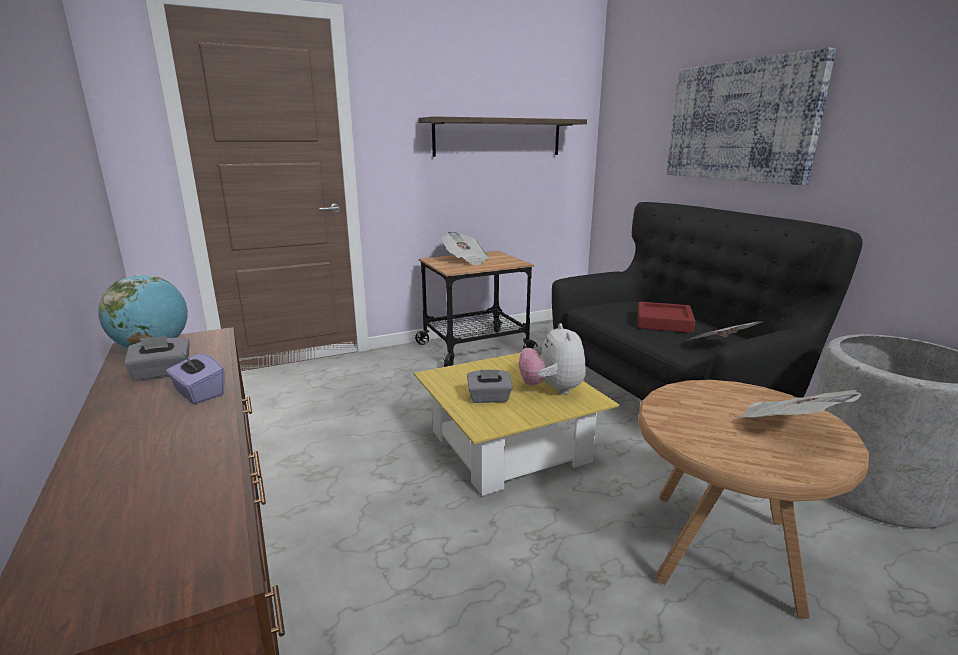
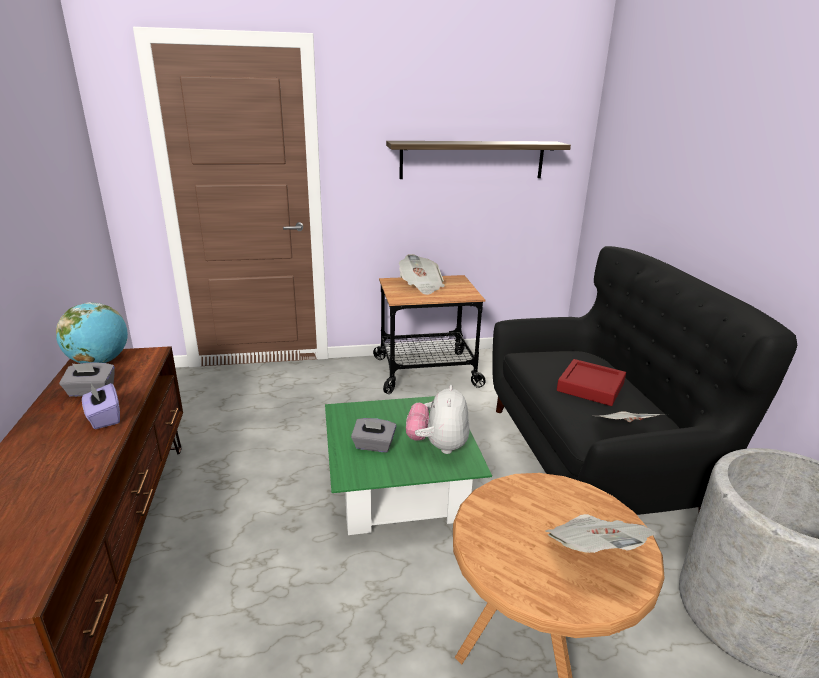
camera: 15 degrees right, 5 degrees up
(508, 446) = (399, 488): yellow coffee table -> green coffee table
(741, 121) = (715, 176): picture -> none

